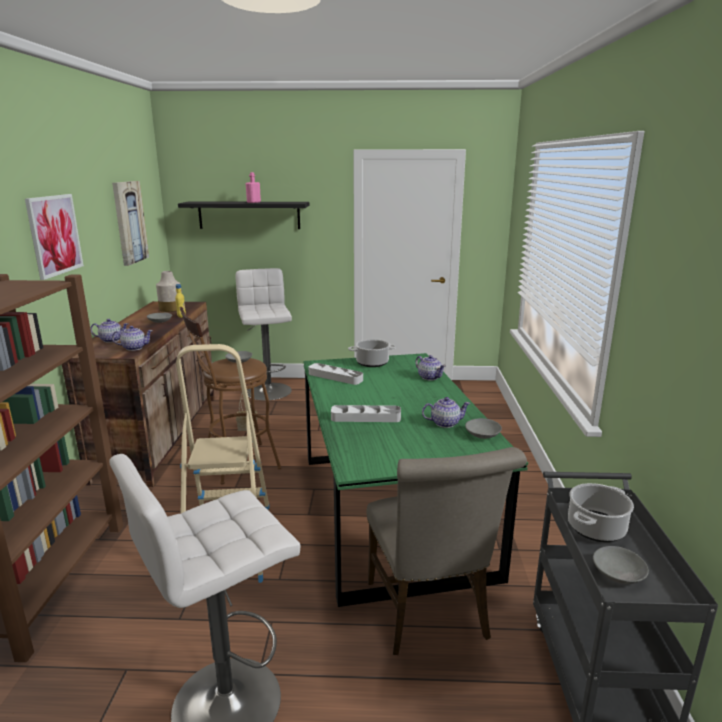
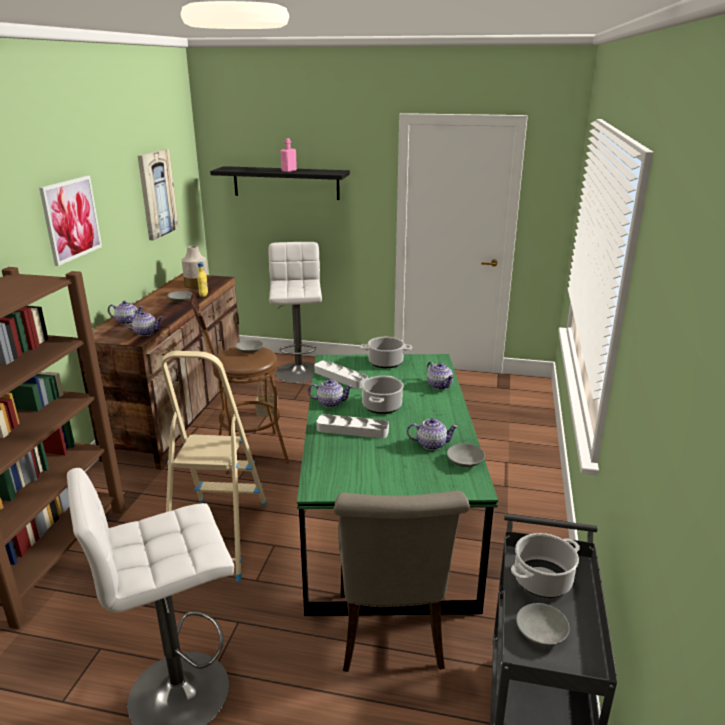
camera: 10 degrees right, 5 degrees up
(334, 397) = (330, 403): none -> teapot
(384, 396) = (381, 406): none -> cooking pot

